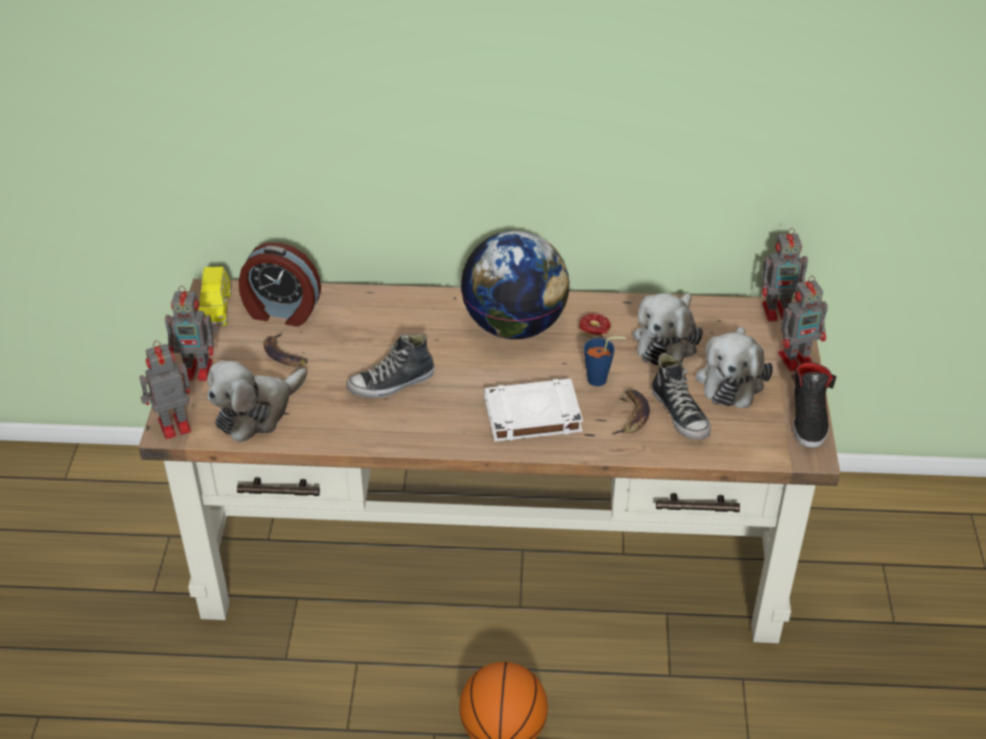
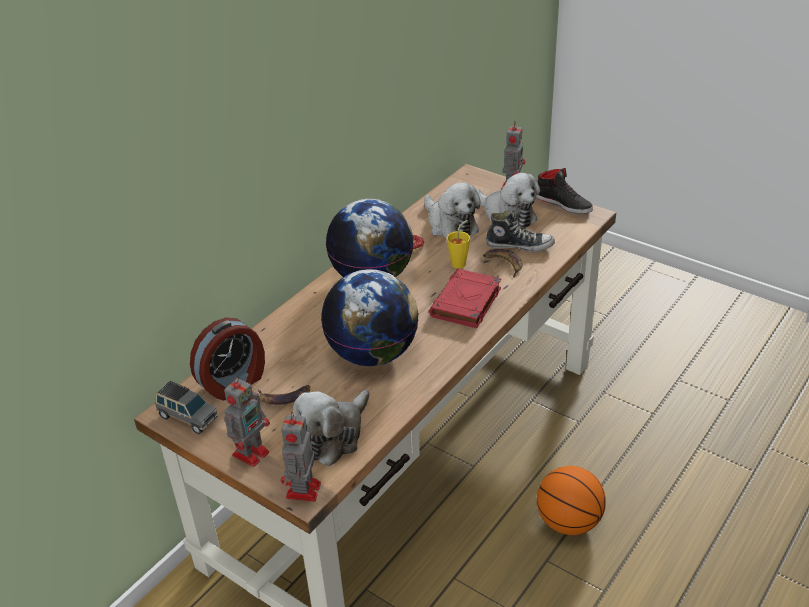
camera: 55 degrees left, 5 degrees down
(215, 309) = (188, 417): yellow toy car -> grey toy car
(256, 412) = (334, 435): plush toy -> plush toy turned 45 degrees clockwise
(391, 383) = (373, 354): shoe -> globe
(531, 415) = (466, 303): white book -> red book
(601, 380) = (460, 262): blue cup -> yellow cup
(778, 311) = (465, 177): toy robot -> none

